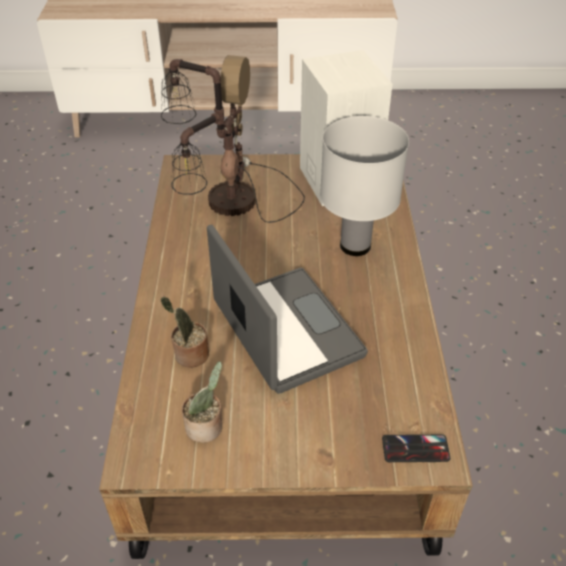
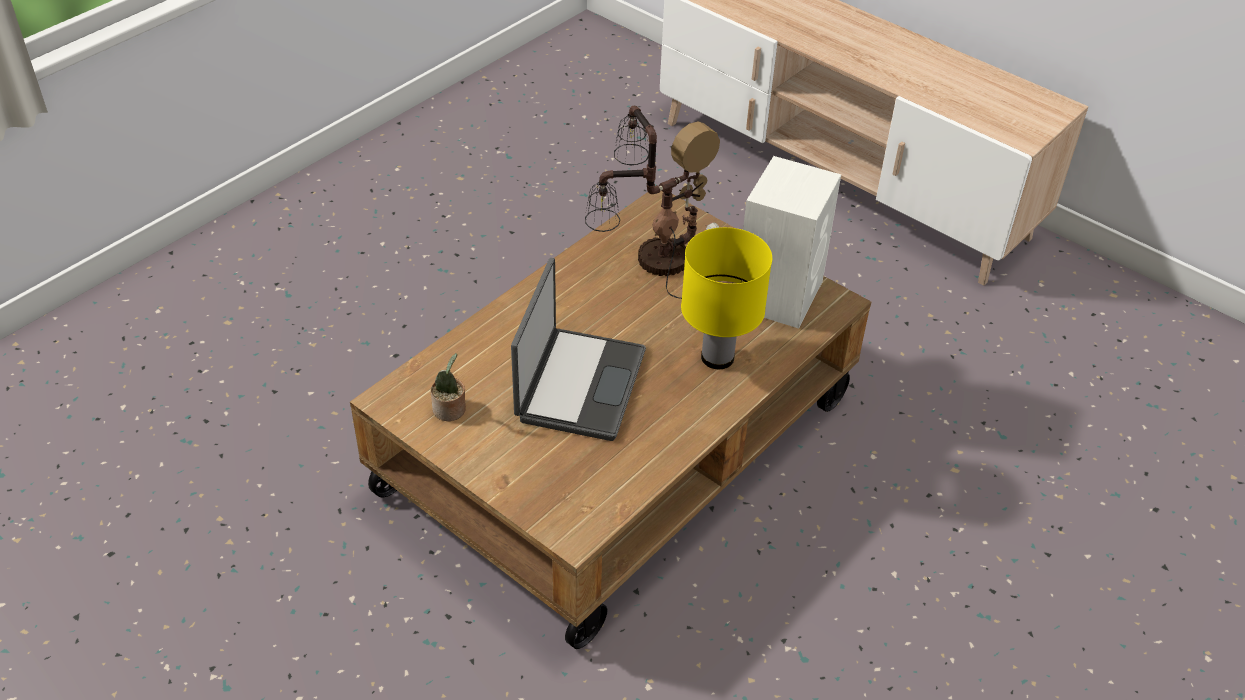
camera: 40 degrees right, 0 degrees up
(189, 355) = (493, 357): potted plant -> none
(355, 245) = (718, 357): white table lamp -> yellow table lamp
(415, 449) = (568, 521): phone -> none

